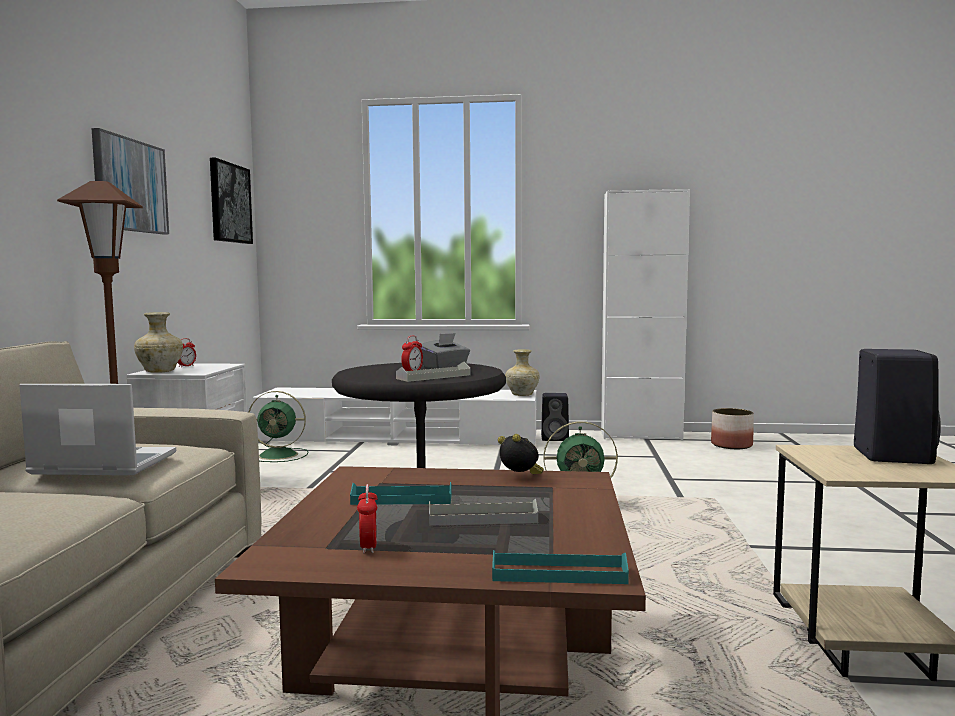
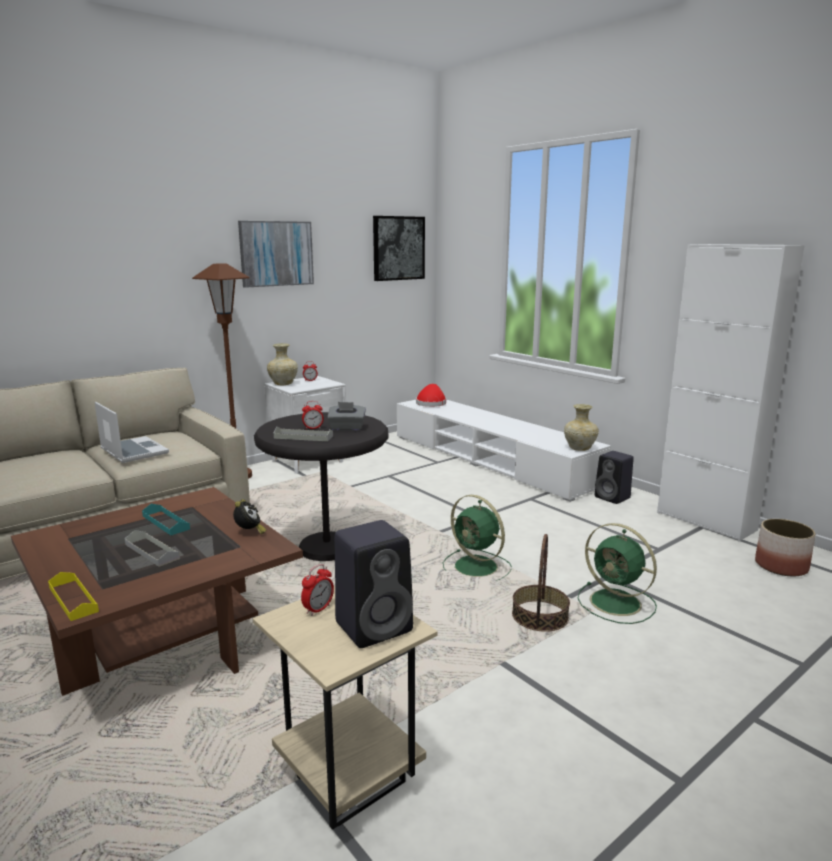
camera: 45 degrees right, 10 degrees up
(280, 455) = (390, 452): green fan -> green fan (617, 603)
(293, 392) = (431, 403): none -> red hat
(368, 547) = (76, 545): alarm clock -> alarm clock (318, 609)
(558, 573) = (73, 599): turquoise tray -> yellow tray
(696, 513) = (540, 616): none -> basket

